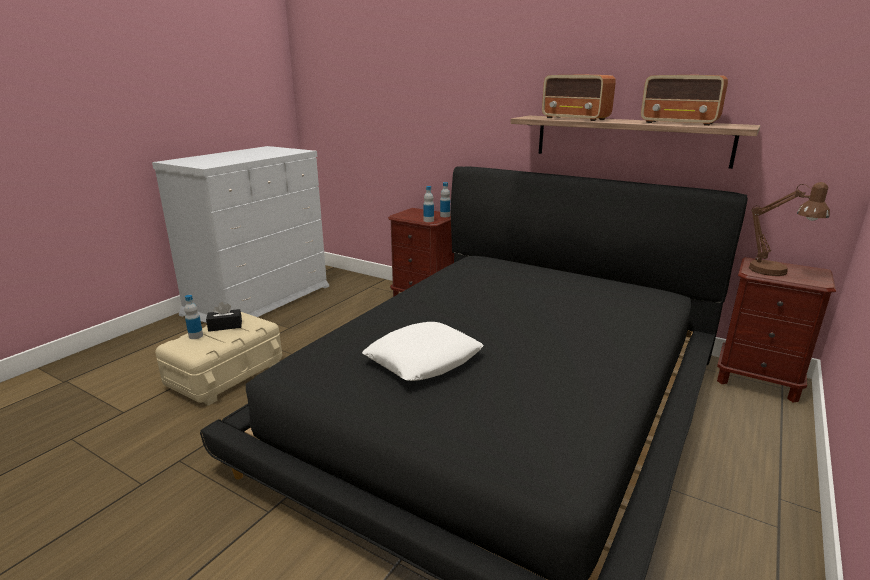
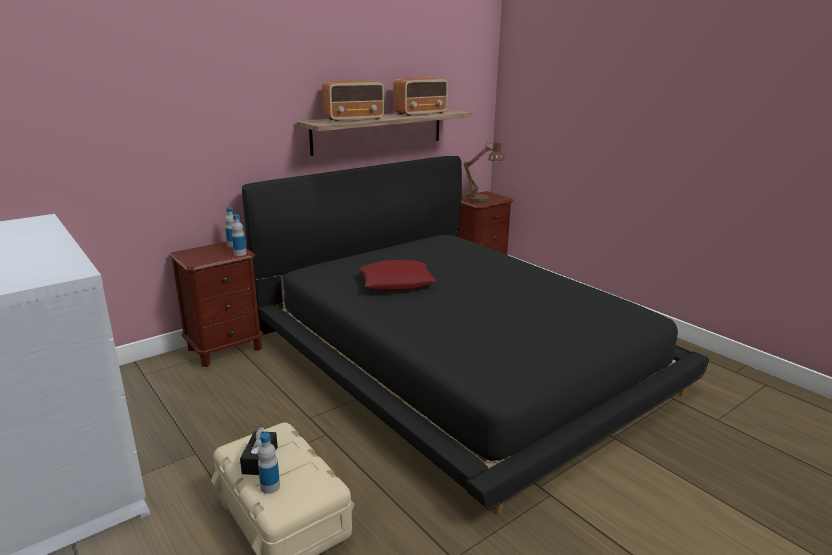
camera: 70 degrees left, 0 degrees up
(424, 359) = (512, 323): white pillow -> none
(478, 290) = (397, 282): none -> red pillow

